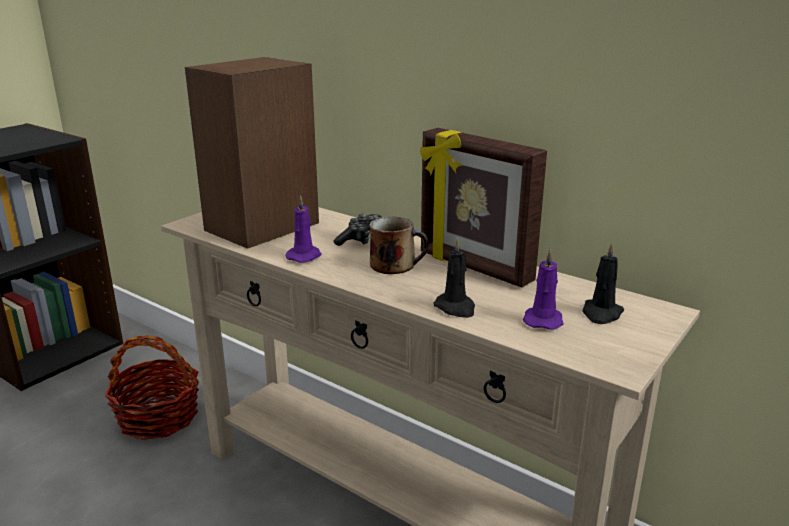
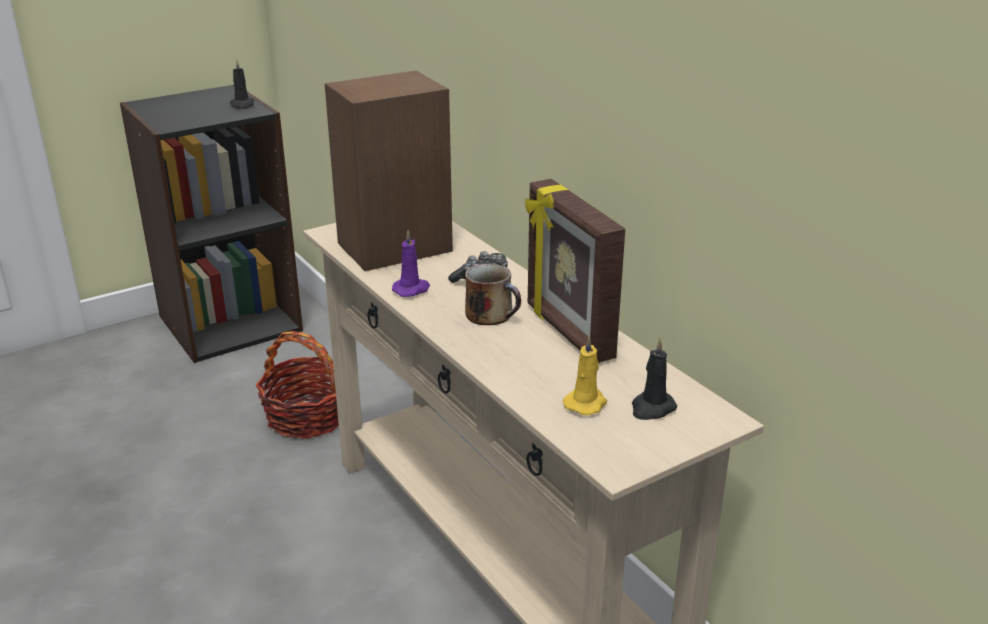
camera: 20 degrees right, 5 degrees up
(456, 308) = (512, 374): black candle -> black candle (242, 105)
(543, 320) = (586, 403): purple candle -> yellow candle

